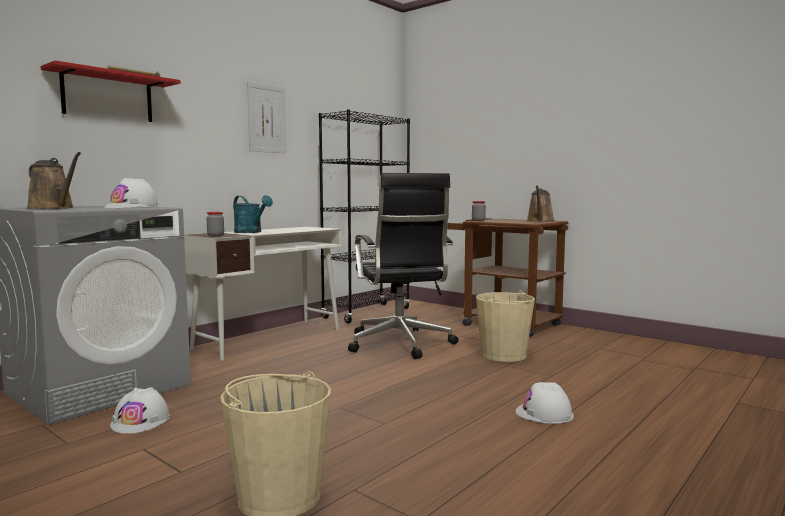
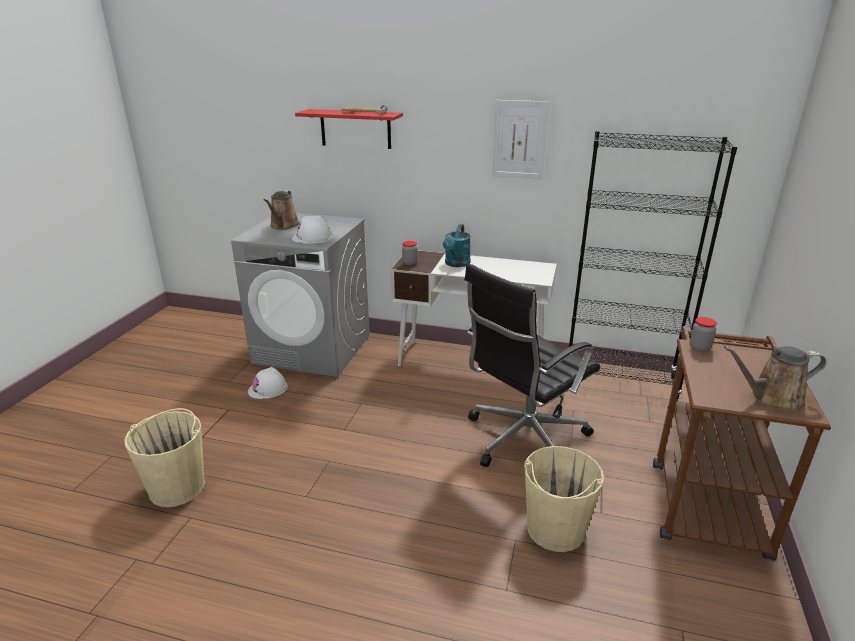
camera: 65 degrees right, 20 degrees up
(544, 413) = (375, 601): white hard hat -> none

